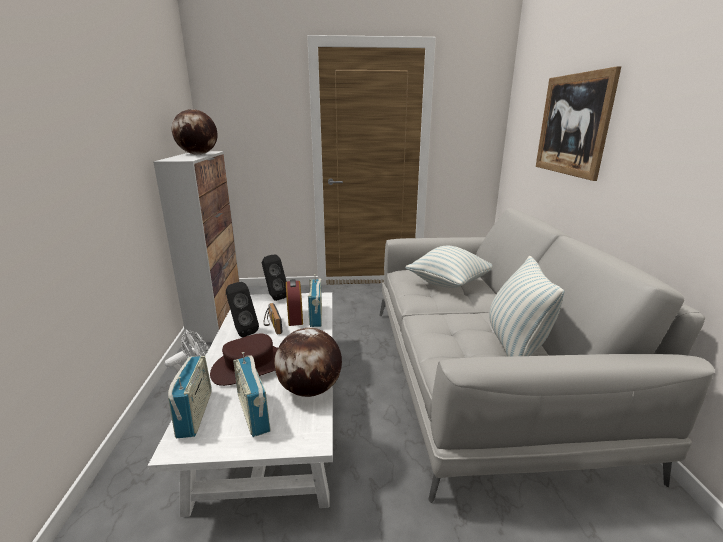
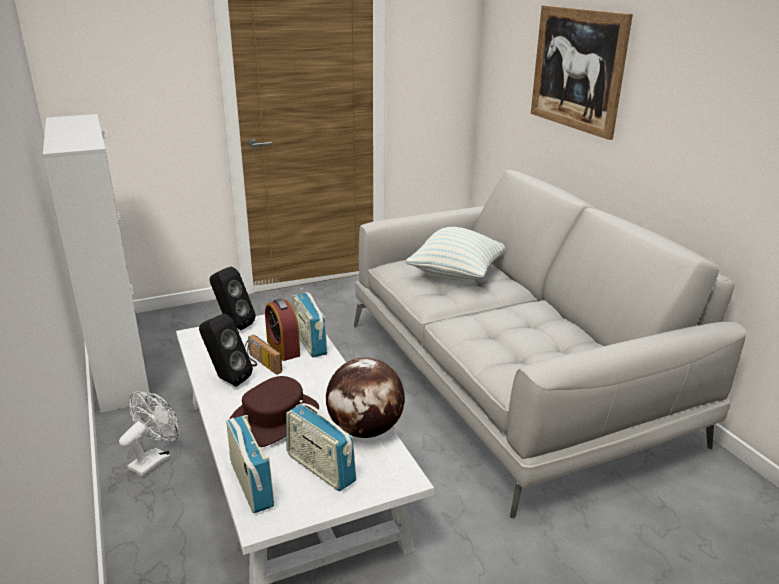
camera: 20 degrees left, 5 degrees up
(198, 154) = (77, 128): globe -> none
(515, 345) = (563, 338): pillow -> none

